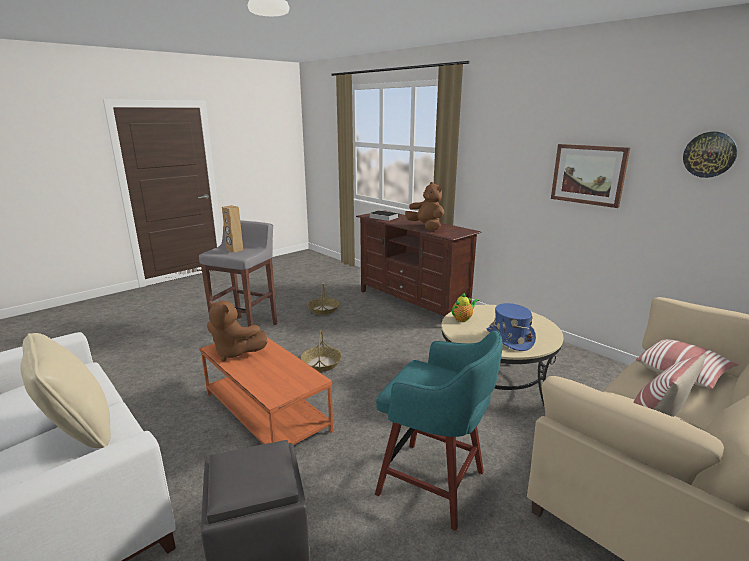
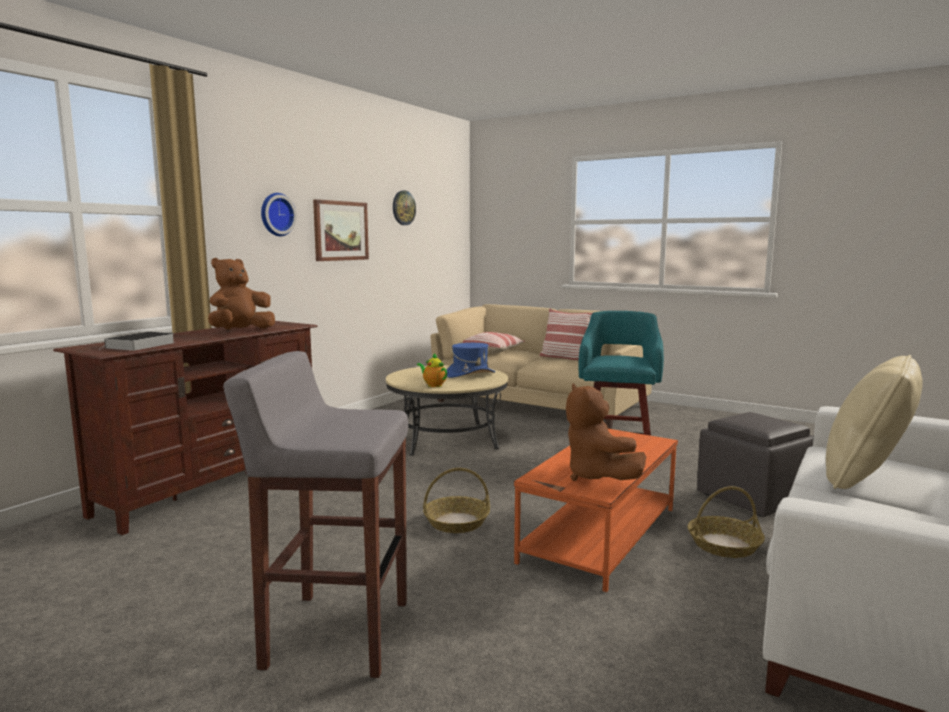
camera: 105 degrees left, 10 degrees down
(234, 250) = (341, 423): brown speaker -> none
(235, 352) = (597, 476): brown plush toy -> brown plush toy turned 150 degrees clockwise
(323, 310) = (226, 559): basket -> basket (724, 545)
(520, 156) = (276, 214): none -> wall clock

